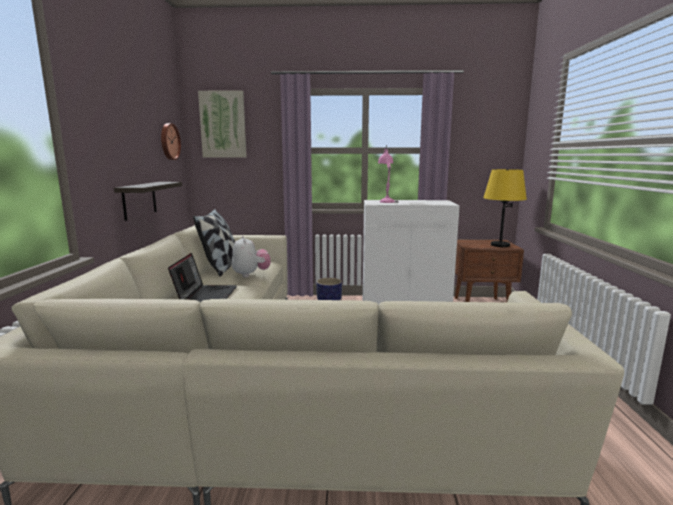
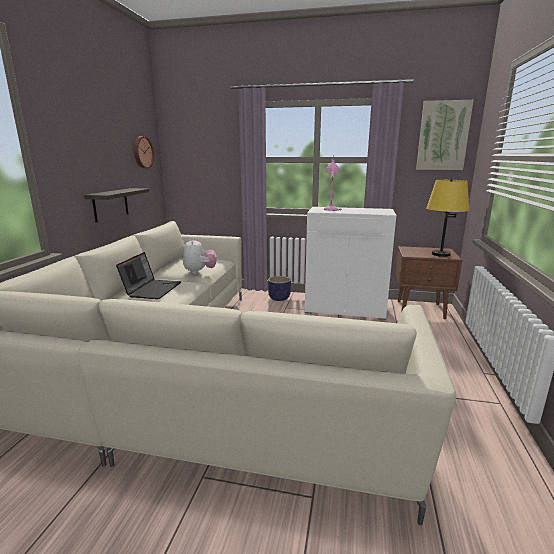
camera: 10 degrees right, 5 degrees up
(221, 268) = (179, 264): pillow -> none
(223, 124) = (191, 136): picture -> picture (443, 136)

